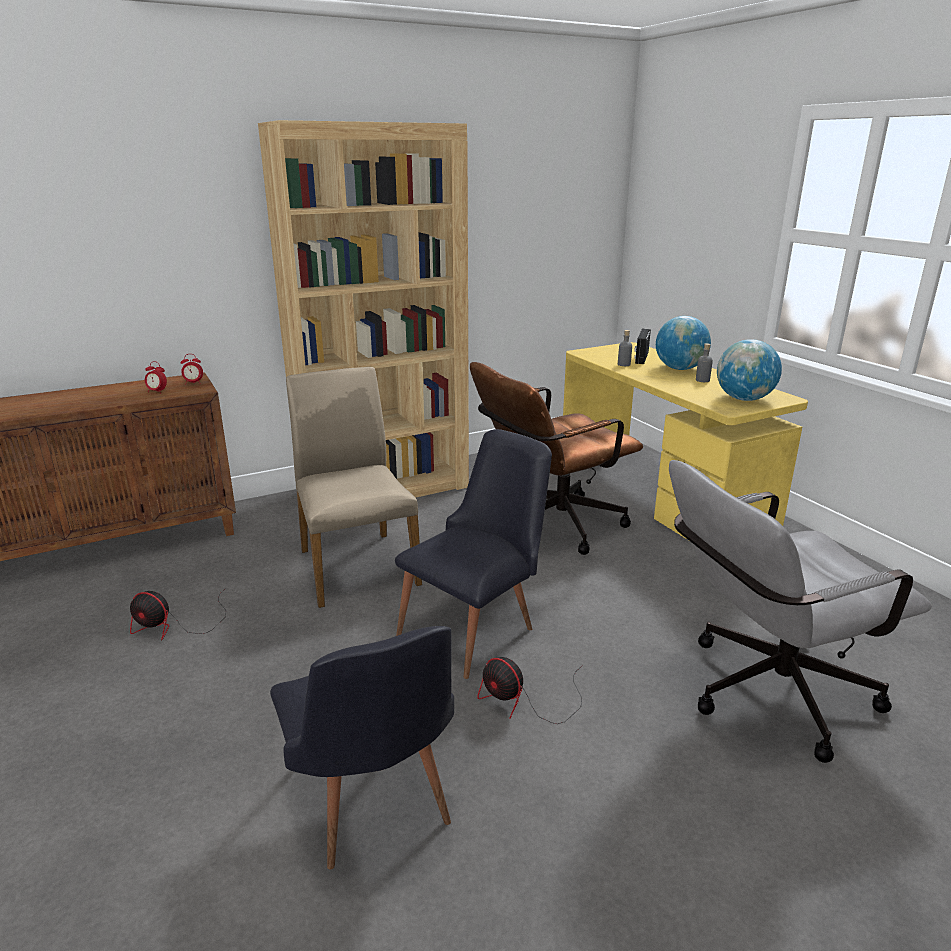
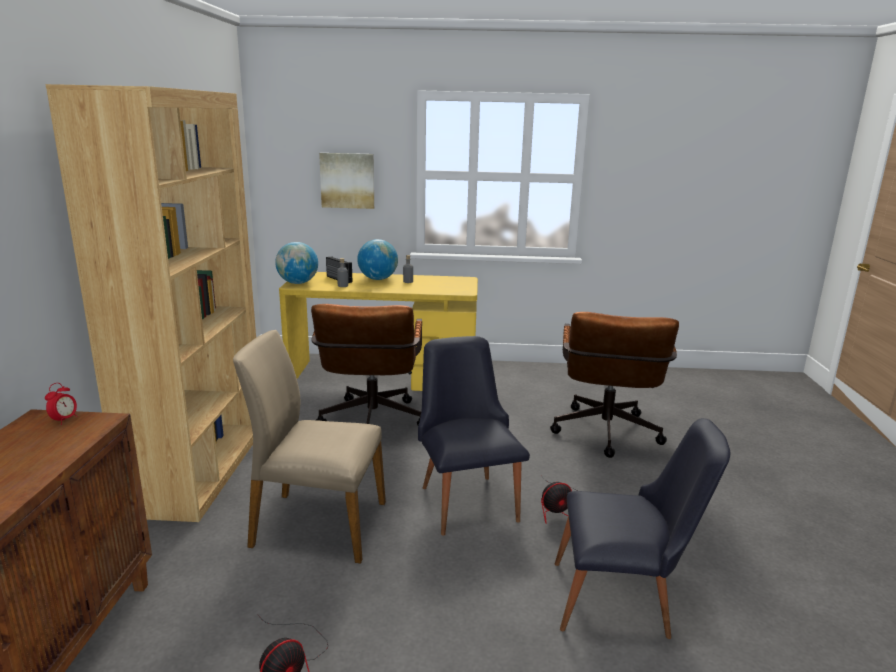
camera: 60 degrees left, 5 degrees down
(157, 392) = (53, 444): alarm clock -> none
(707, 236) = (347, 180): none -> picture
(744, 399) = (454, 285): globe -> globe (298, 283)
(763, 694) = (605, 436): grey office chair -> brown office chair

